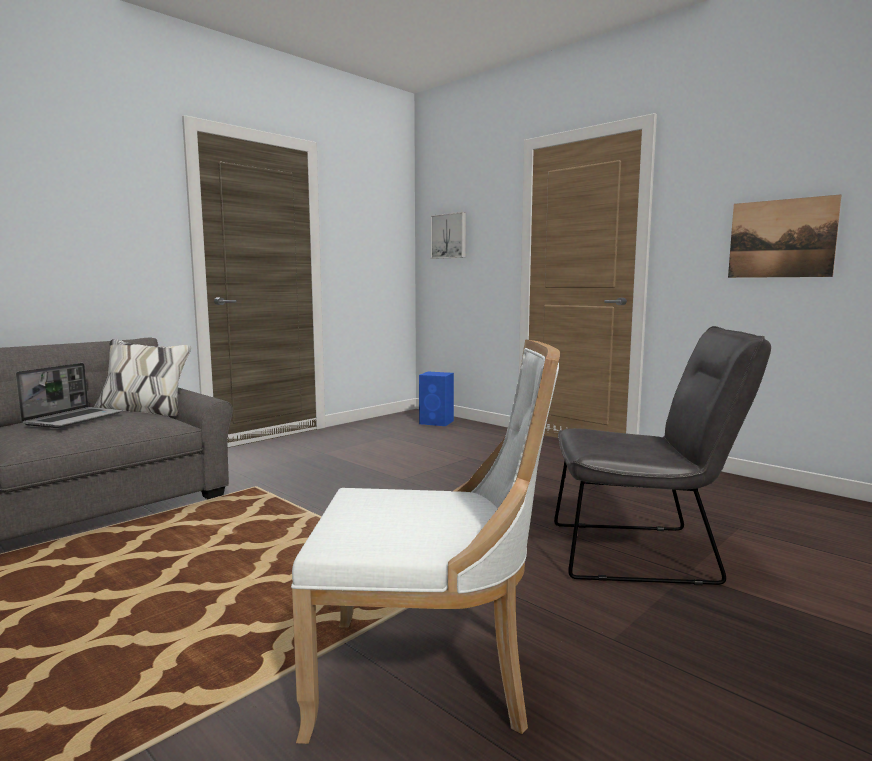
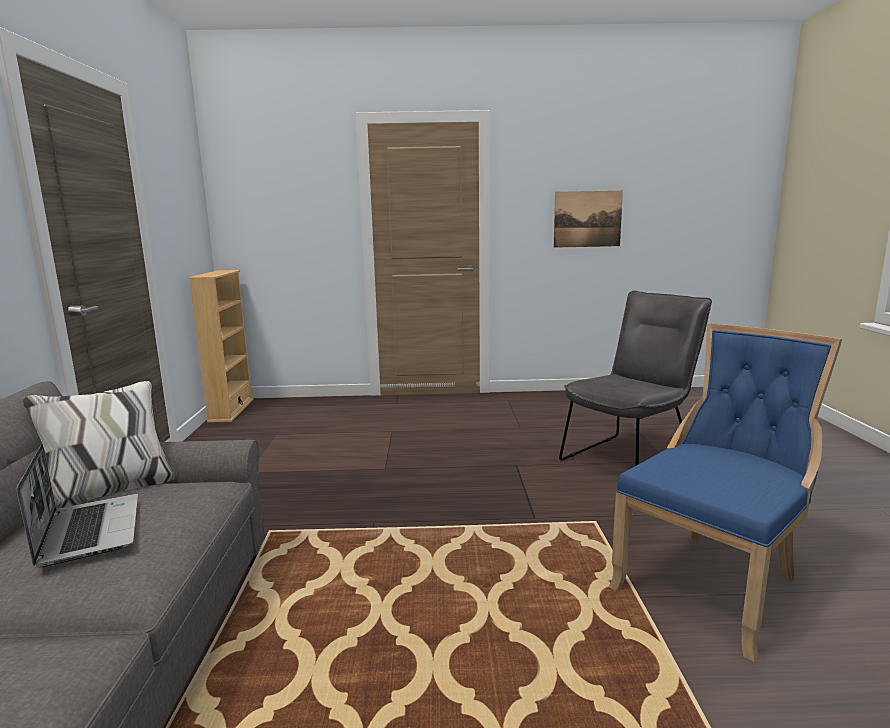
camera: 45 degrees left, 5 degrees up
(399, 415) = (231, 410): none -> beige bookcase
(429, 678) = (713, 584): white chair -> blue chair
(437, 422) = (287, 407): blue speaker -> none
(449, 236) = (263, 205): picture -> none

